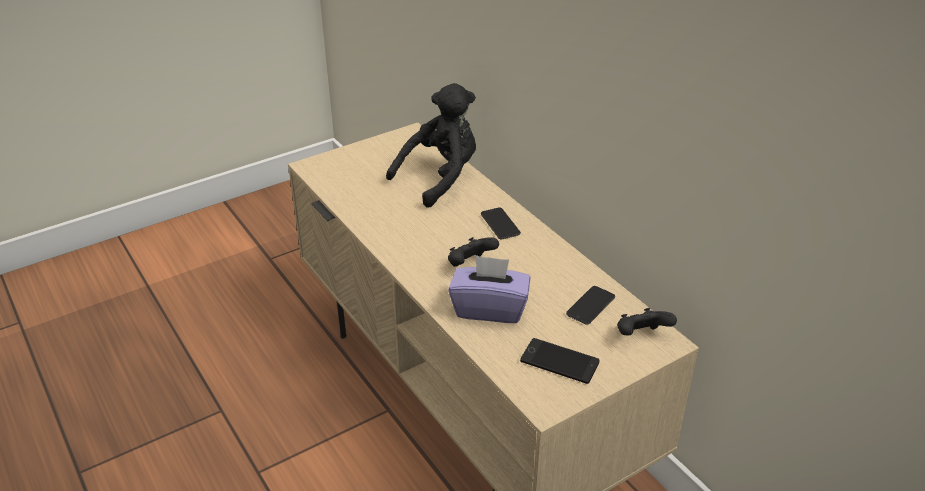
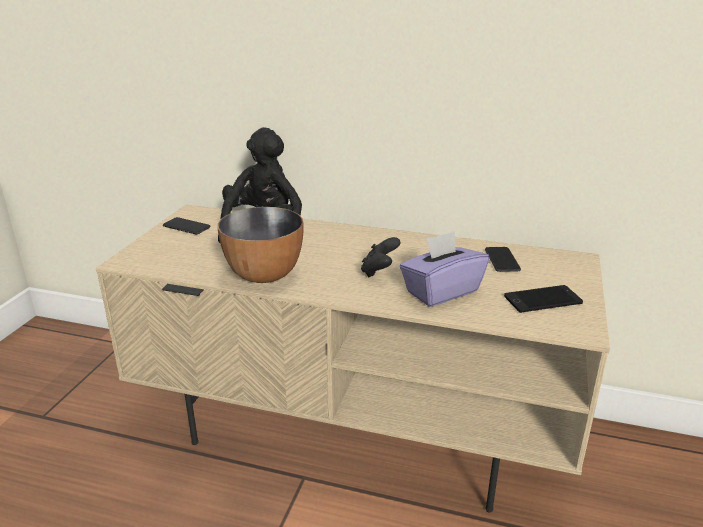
camera: 40 degrees left, 10 degrees down
(384, 225) = (265, 275): none -> bowl
(500, 224) = (359, 240): phone -> phone (186, 227)
(641, 336) = (560, 262): black game controller -> none

